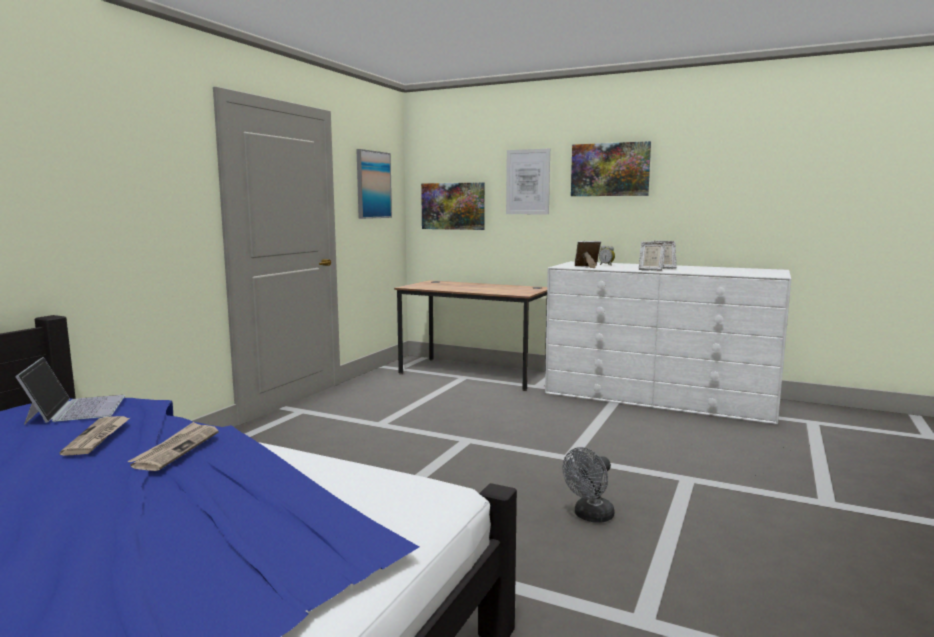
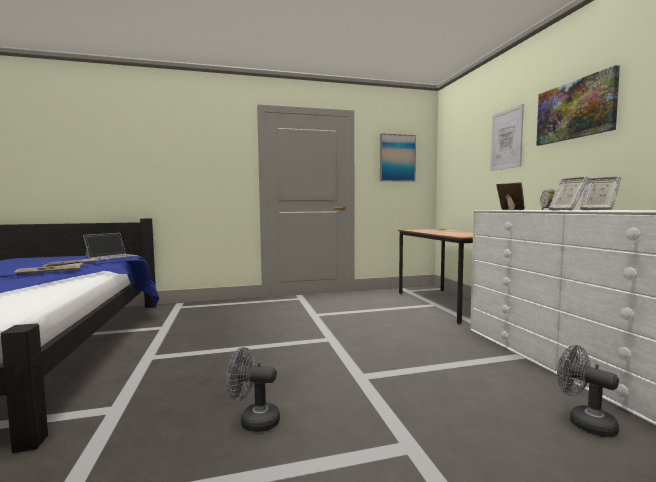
camera: 50 degrees right, 5 degrees down
(453, 206) = (460, 169): picture -> none
(712, 429) = (584, 422): none -> grey fan

